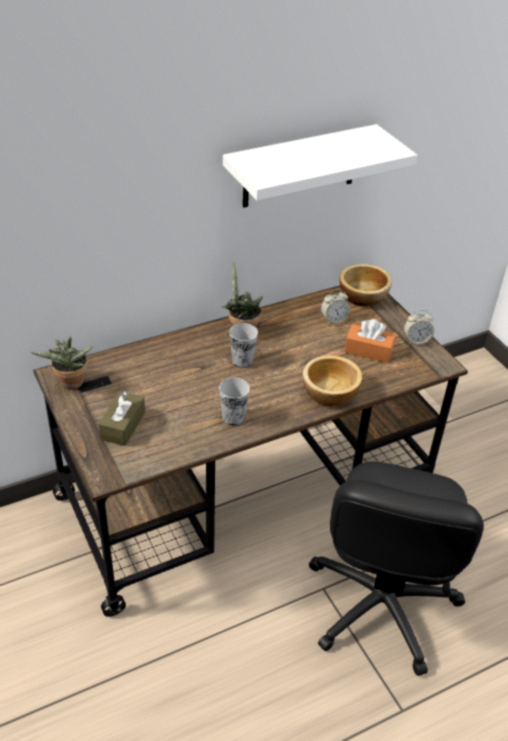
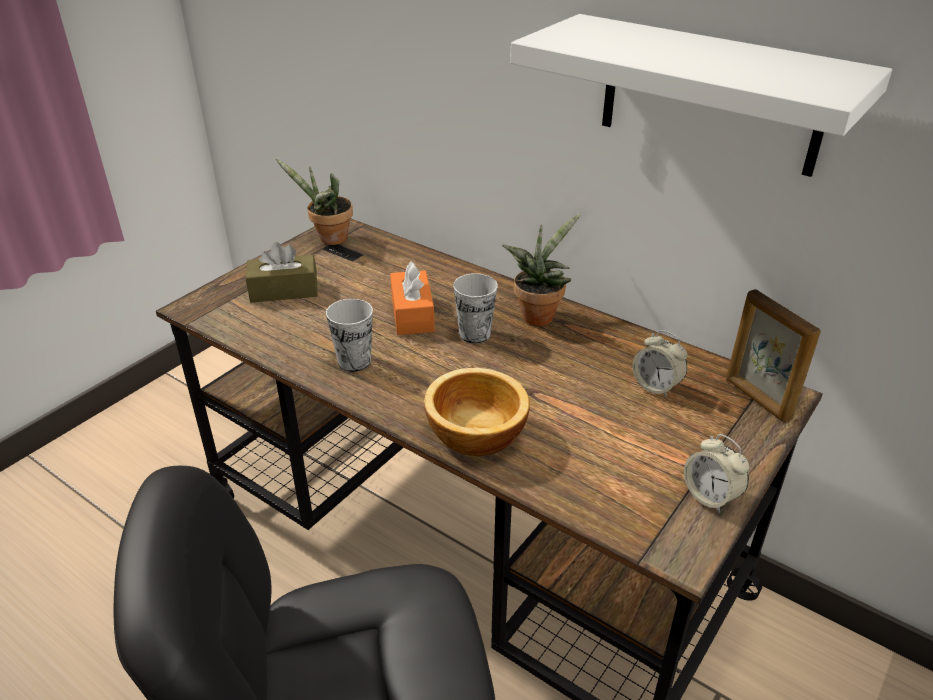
camera: 65 degrees right, 5 degrees down
(363, 296) = (756, 399): bowl -> picture frame
(368, 350) = (620, 445): orange tissue box -> orange tissue box (412, 314)

